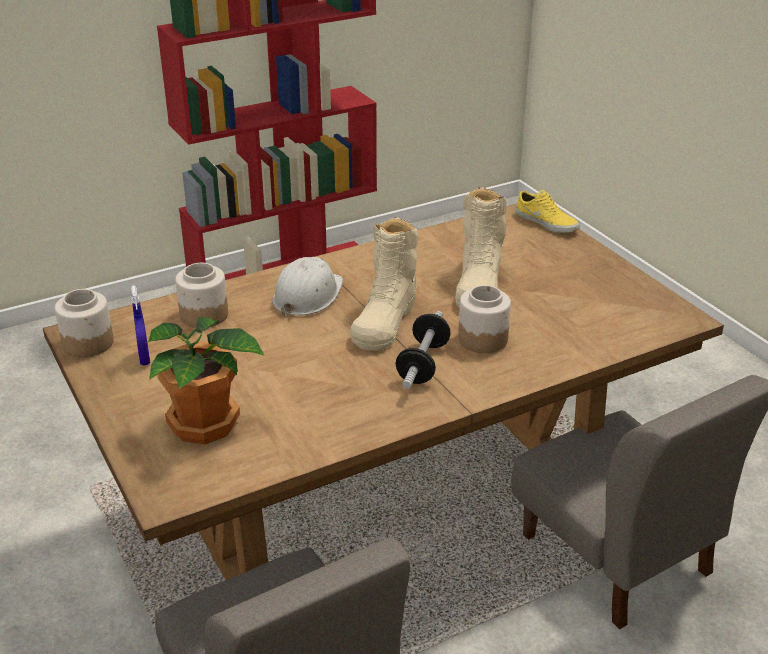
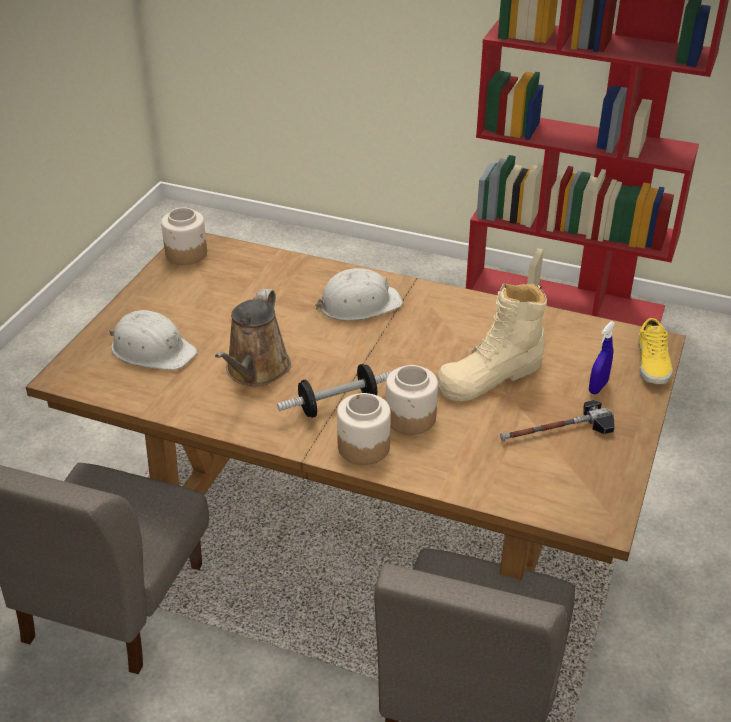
camera: 50 degrees right, 5 degrees up
(144, 358) = (196, 283): blue spray bottle -> blue spray bottle (598, 387)
(203, 315) = (274, 276): jar -> jar (363, 446)
(206, 425) = (152, 350): potted plant -> white hard hat
(321, 383) = (255, 371): none -> brown watering can
(385, 319) = (375, 356): beige boot -> none
(573, 290) = (556, 431): none -> hammer

